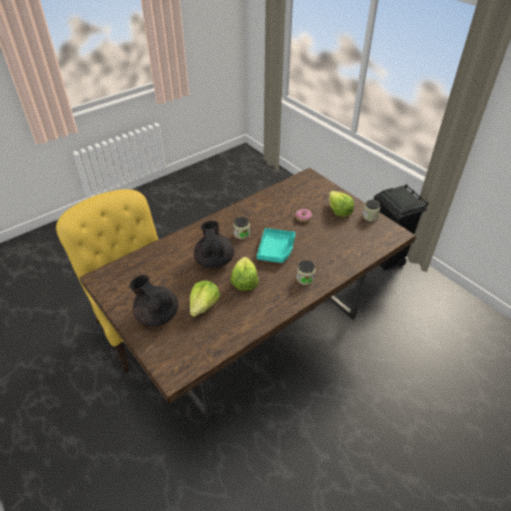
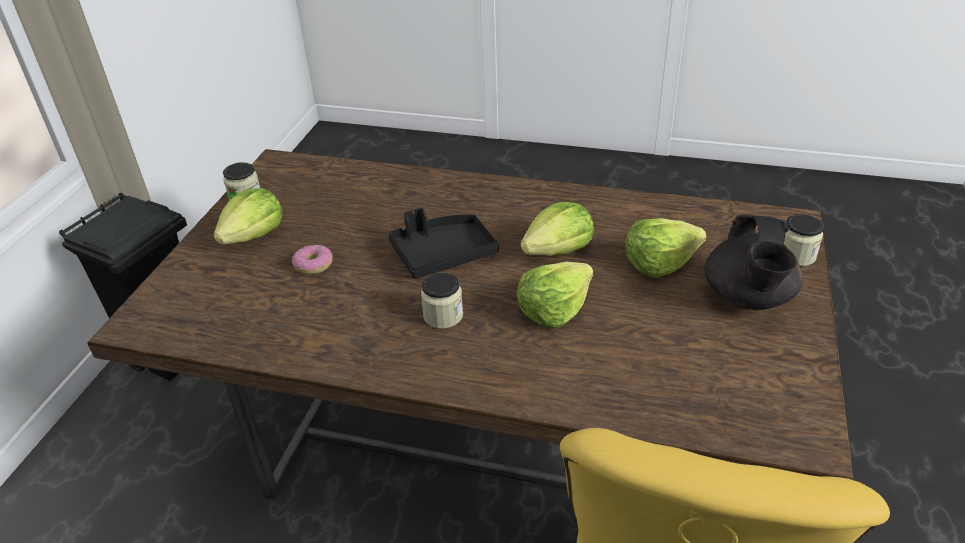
camera: 125 degrees left, 5 degrees down
(214, 260) = (553, 309): black teapot -> lettuce
(276, 250) = (443, 254): turquoise tray -> black tray
(305, 279) = (478, 199): jar -> jar (796, 255)

